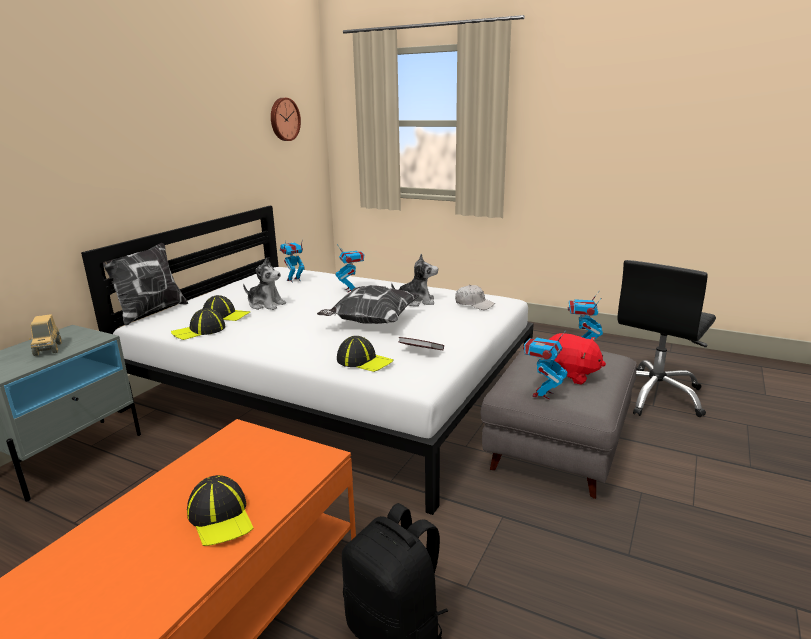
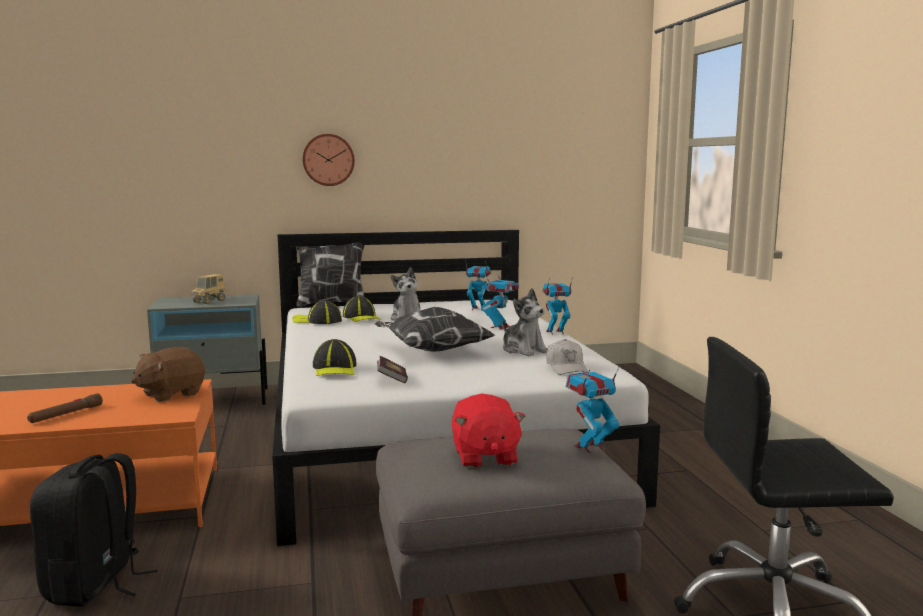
camera: 50 degrees right, 10 degrees down
(221, 517) = (66, 414): cap -> brown flashlight
(252, 447) = (171, 394): none -> brown plush toy
(284, 119) = (566, 136): wall clock -> wall clock (328, 160)
(542, 394) = (410, 456): toy robot -> toy robot (555, 332)

